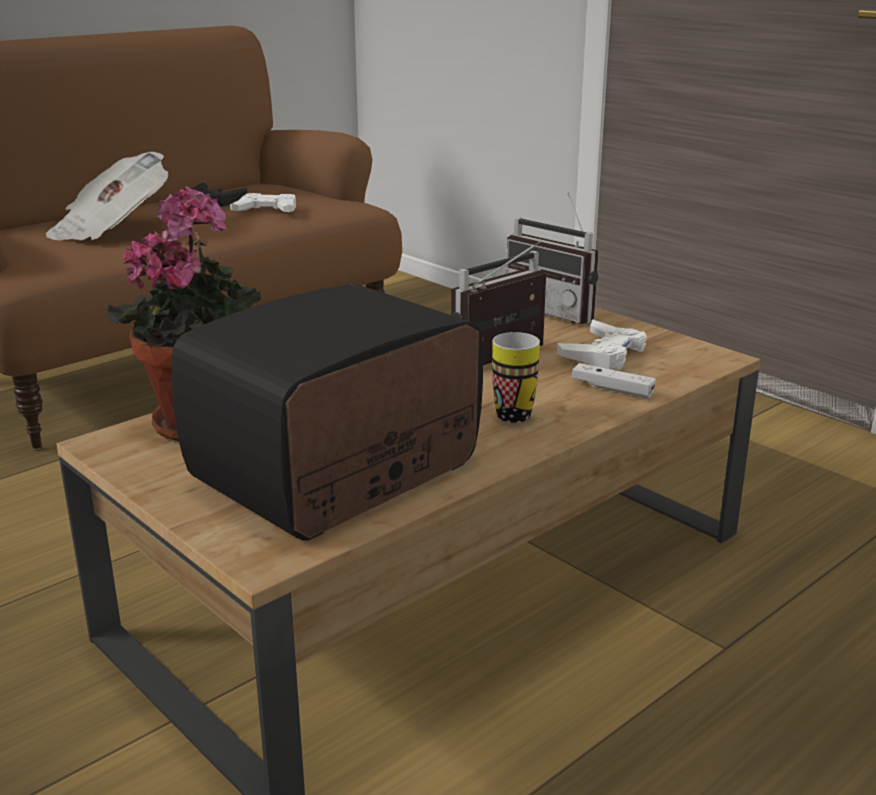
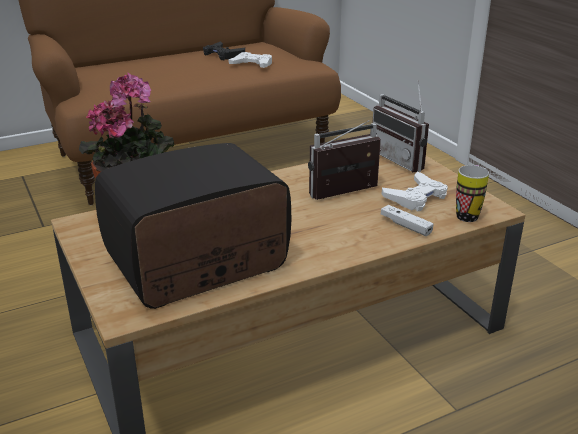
camera: 15 degrees right, 5 degrees up
(111, 230) = (151, 72): newspaper -> none
(514, 410) = (331, 233): mug -> mug (468, 213)

